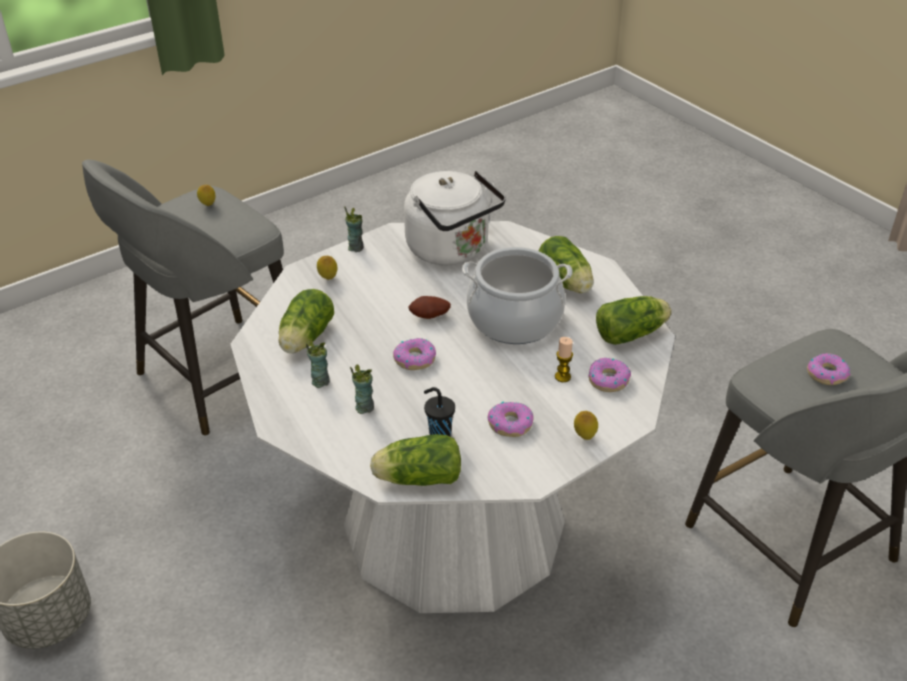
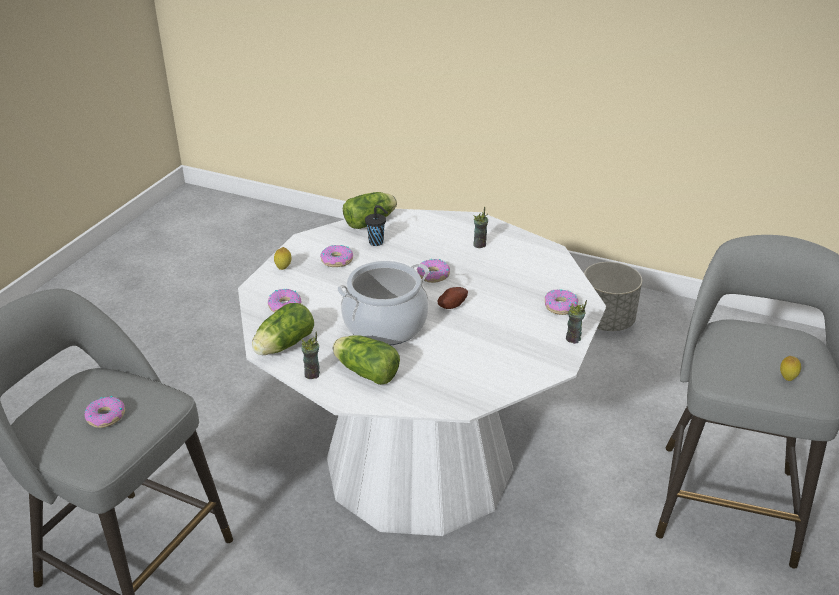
camera: 150 degrees right, 5 degrees down
(305, 339) = (521, 263): lettuce -> none
(328, 279) = (560, 306): lemon -> donut
(364, 407) = (436, 241): cup -> cup (312, 374)
(452, 250) = (491, 366): white kettle -> none
(562, 377) = (320, 297): candle -> none

